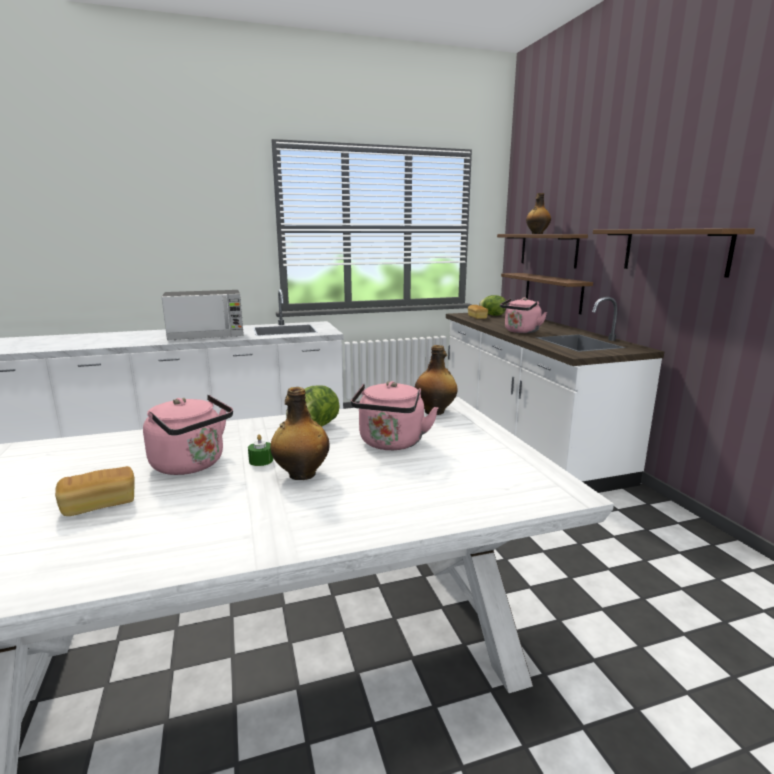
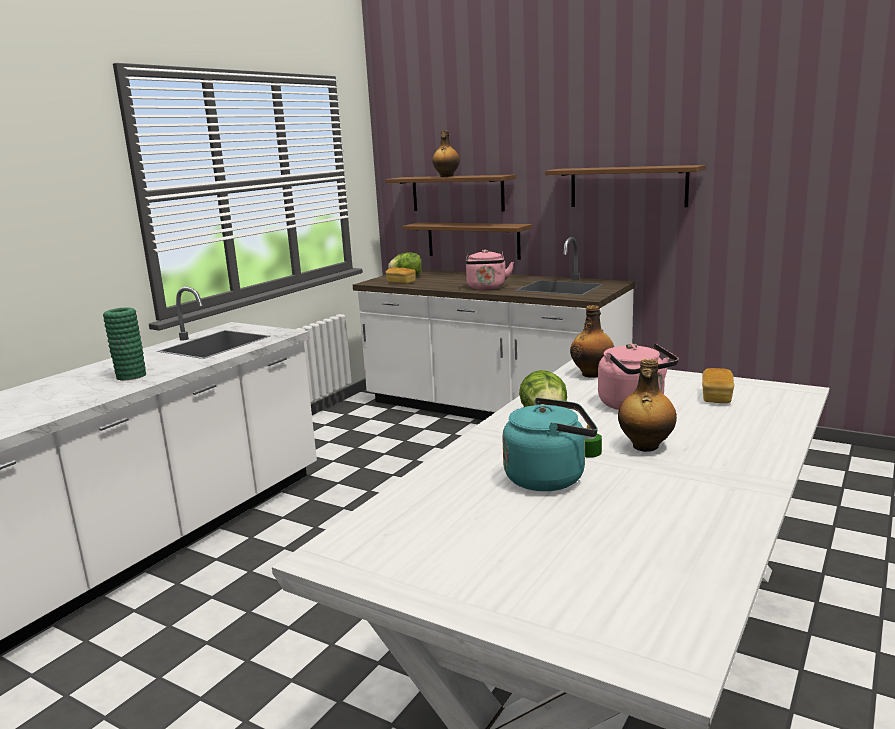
camera: 40 degrees left, 0 degrees up
(99, 505) = (582, 529): bread -> bread (716, 397)
(192, 465) = (550, 478): pink kettle -> turquoise kettle
(207, 335) = (131, 376): microwave -> green vase

